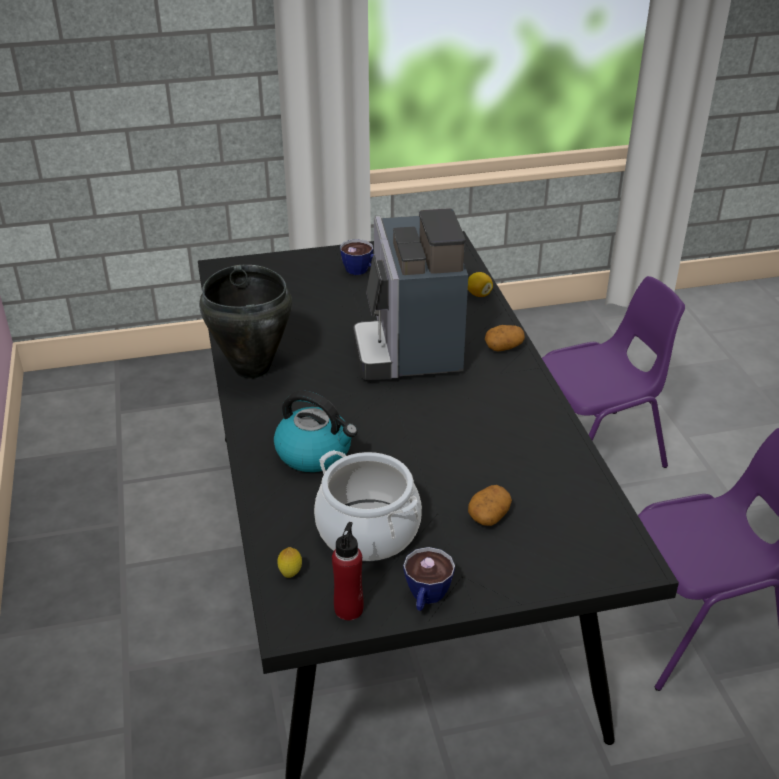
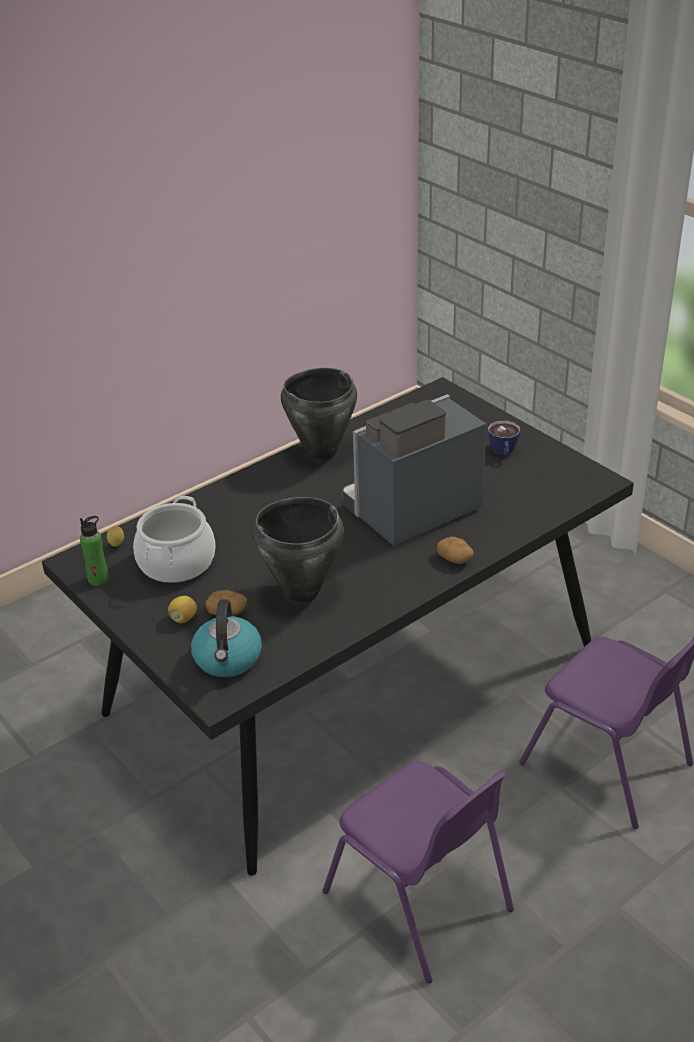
camera: 65 degrees right, 0 degrees up
(315, 453) = (244, 513): kettle -> kettle (228, 659)
(349, 609) = (98, 579): red bottle -> green bottle
(426, 598) = (125, 608): cup -> none
(478, 294) = (527, 522): lemon -> lemon (183, 618)
(489, 453) = (300, 592): none -> black cooking pot

